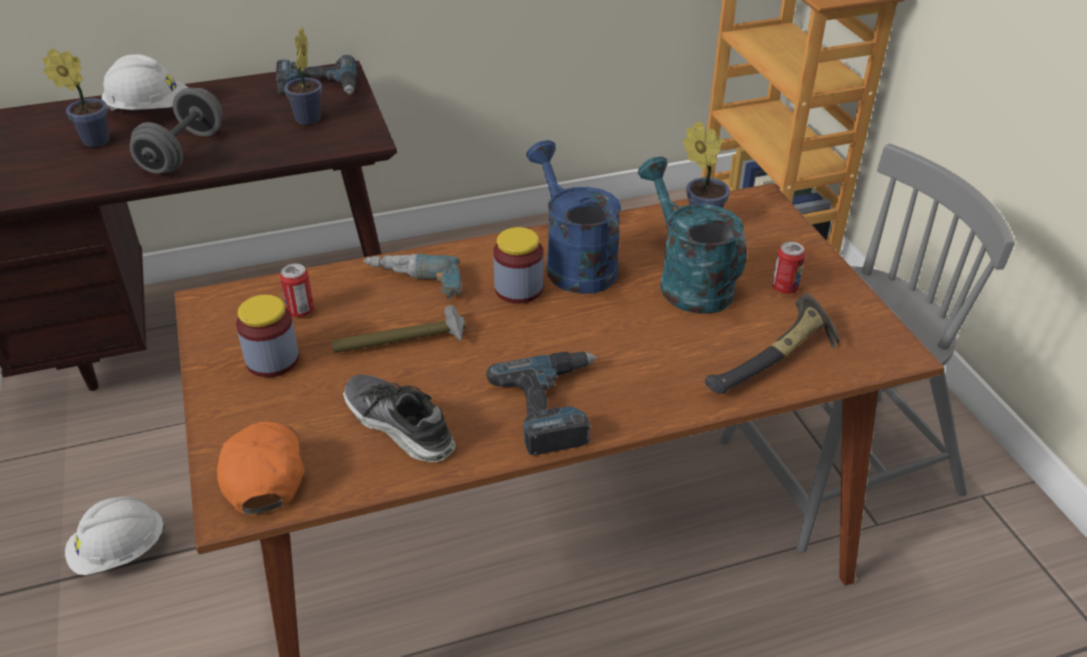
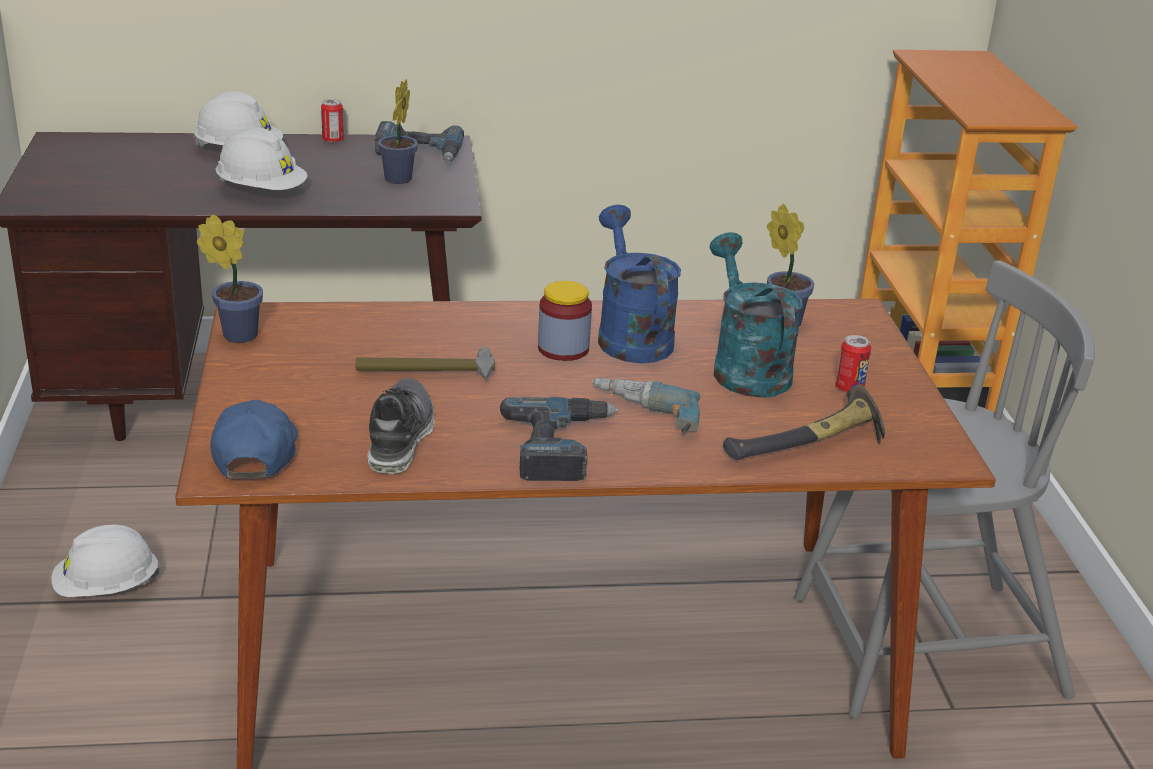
camera: 10 degrees right, 10 degrees down
(93, 141) = (175, 170): potted plant -> potted plant (236, 334)
(183, 152) = (261, 191): grey dumbbell -> white hard hat
(263, 473) = (255, 452): orange cap -> blue cap
(272, 360) = (294, 369): jar -> none
(300, 311) = (335, 335): can -> can (333, 140)
(399, 426) = (399, 438): shoe -> shoe turned 45 degrees clockwise
(412, 286) = (454, 331): power drill -> power drill (642, 416)

